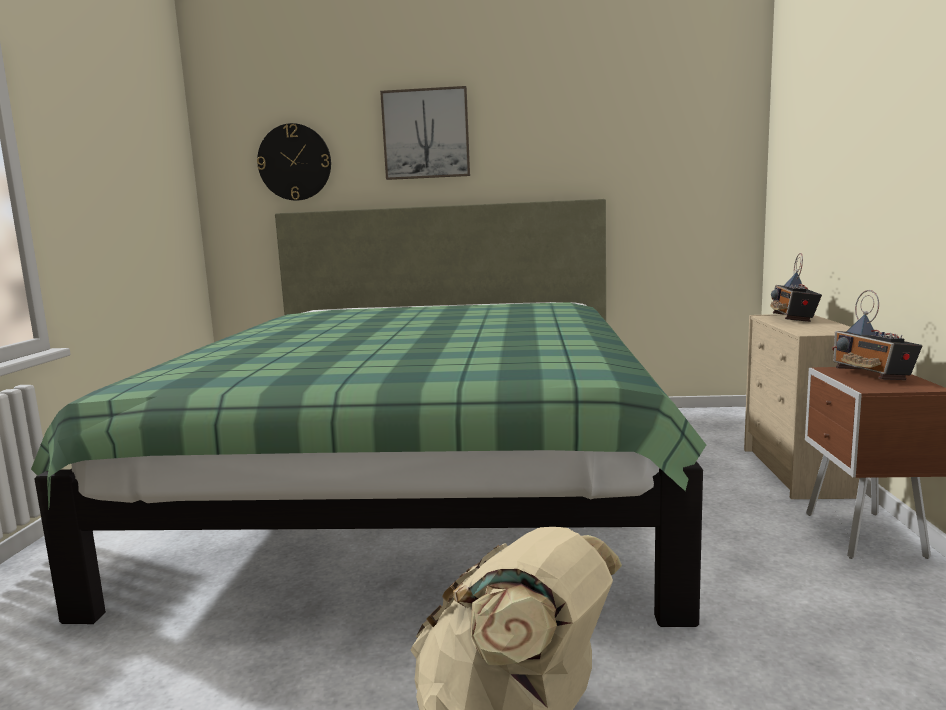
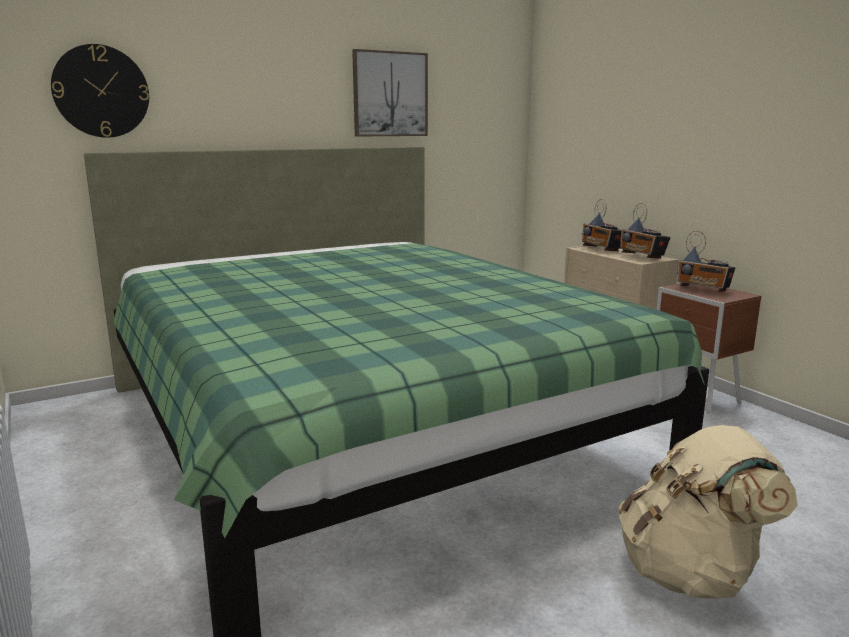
camera: 35 degrees left, 5 degrees up
(426, 134) = (256, 71): picture -> picture (390, 94)
(827, 328) = (642, 256): none -> radio

